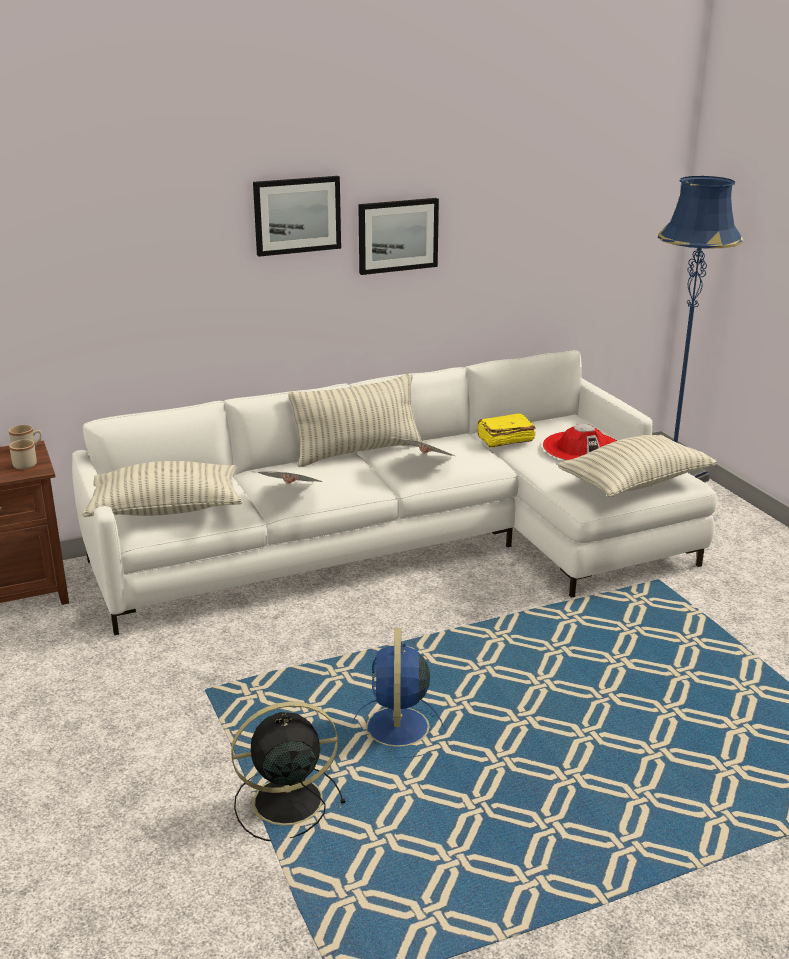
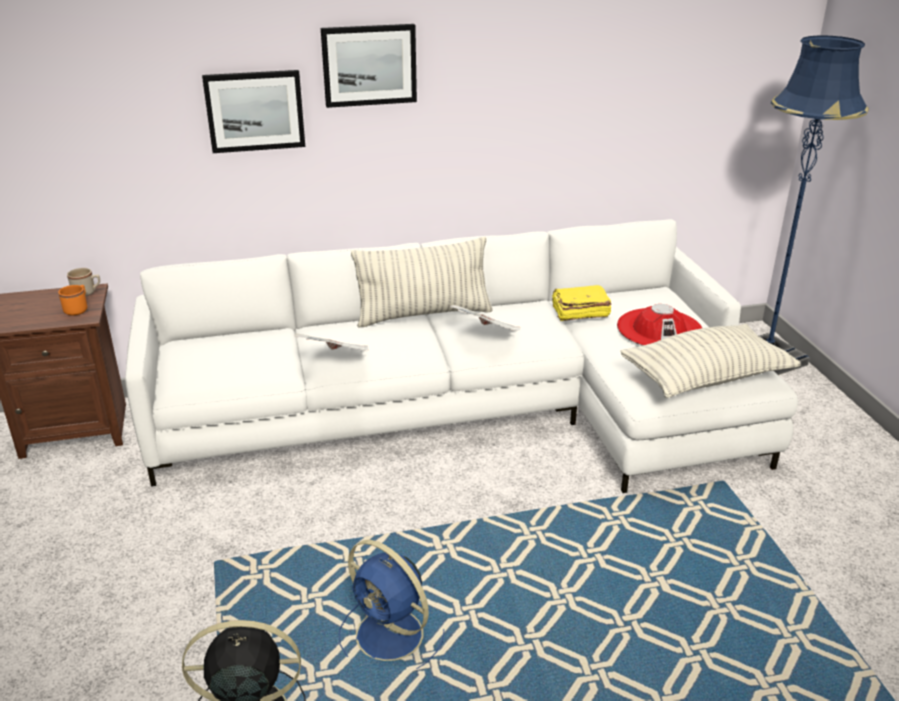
camera: 10 degrees right, 5 degrees up
(26, 464) = (78, 309): beige mug -> orange mug
(165, 510) = (208, 366): pillow -> none
(397, 235) = (480, 90): picture -> picture (255, 111)
(397, 729) = (392, 637): blue fan -> blue fan turned 60 degrees counterclockwise

